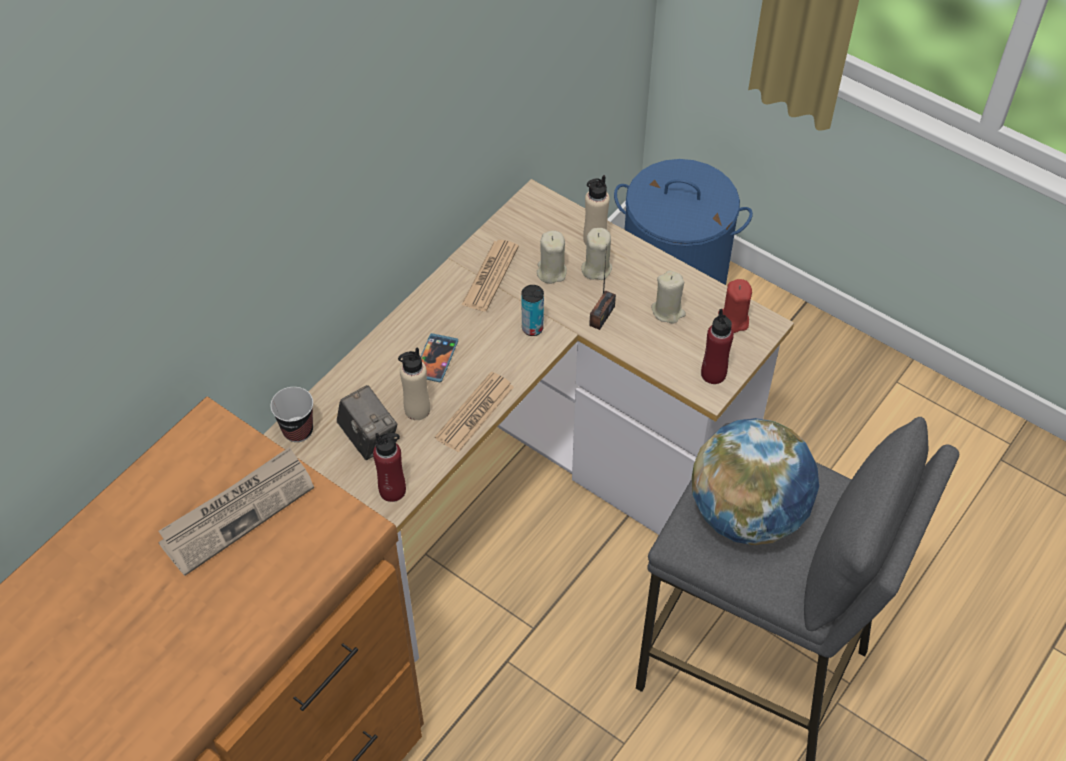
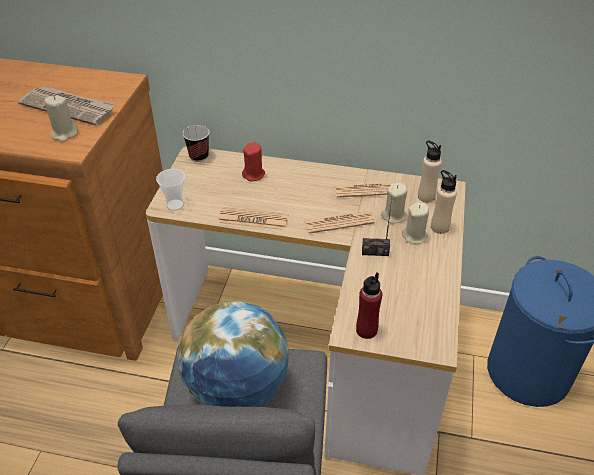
camera: 65 degrees right, 10 degrees down
(369, 438) = (208, 184): camera -> none
(392, 490) = (175, 205): red bottle -> cup
(417, 410) = (240, 195): beige bottle -> beige bottle (426, 196)
(435, 359) = (284, 190): phone -> none
(532, 328) = (339, 222): can -> newspaper
(668, 311) = (406, 285): beige candle -> beige candle (64, 134)
(733, 320) = (427, 326): red candle -> red candle (254, 174)

